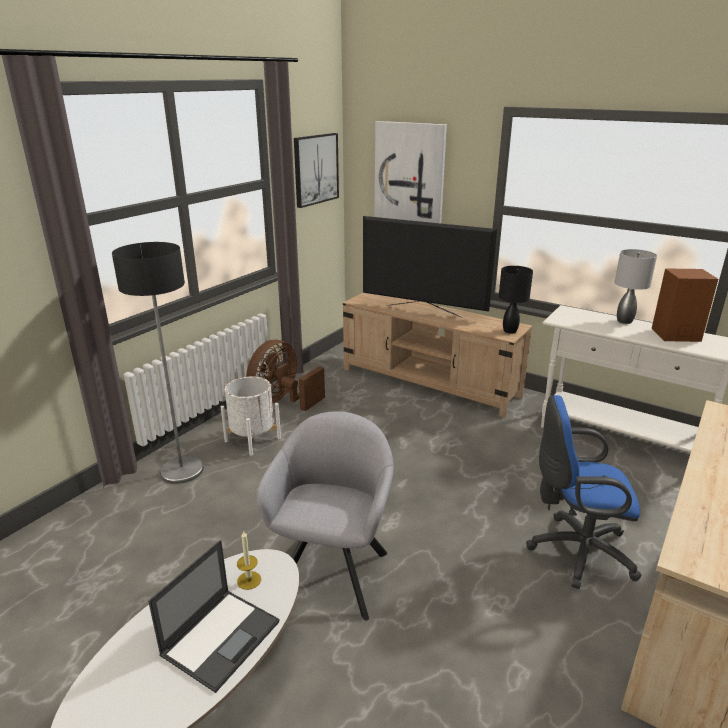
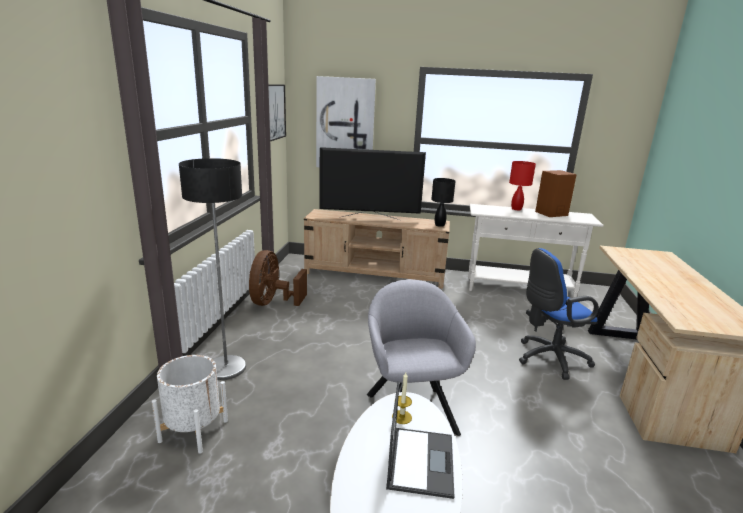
camera: 25 degrees left, 5 degrees down
(253, 439) = (271, 333): white planter -> white planter (194, 431)
(624, 321) = (516, 209): grey table lamp -> red table lamp

